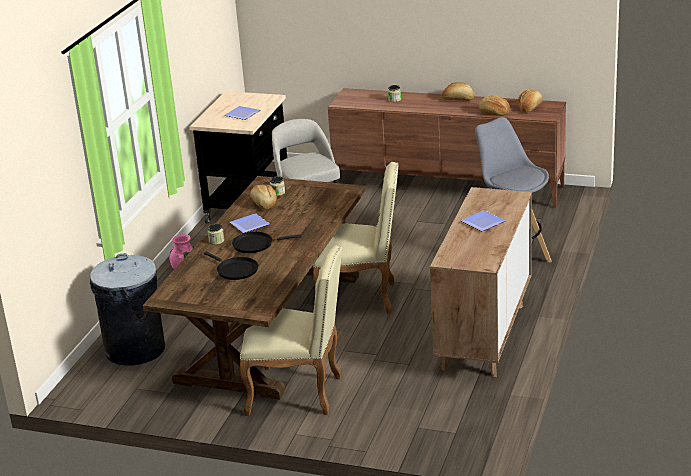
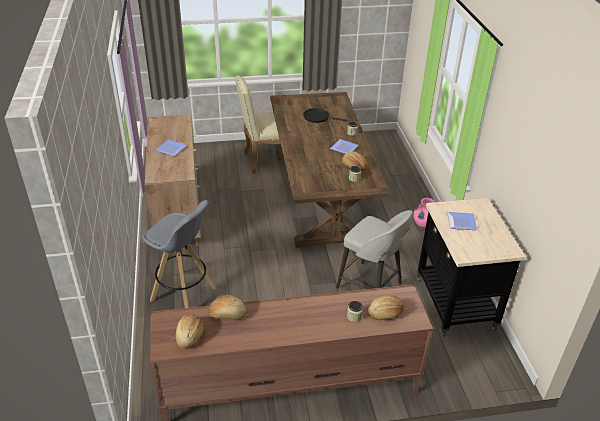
camera: 150 degrees right, 10 degrees up
(134, 350) = (384, 163): grey trash can -> none
(255, 244) = (324, 135): black frying pan -> none
(358, 298) = (281, 228): beige chair -> none
(458, 99) = (282, 334): bread -> bread (385, 313)

